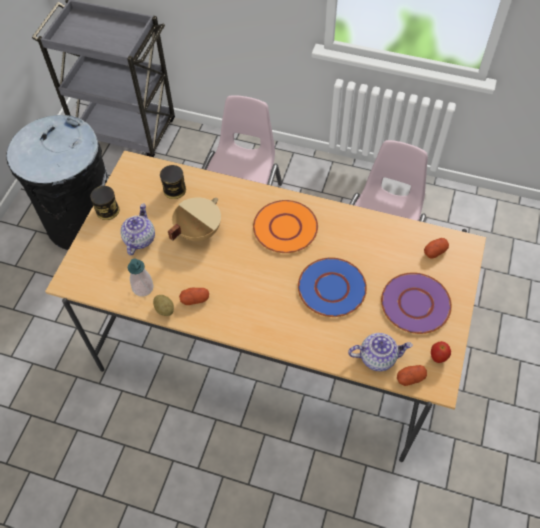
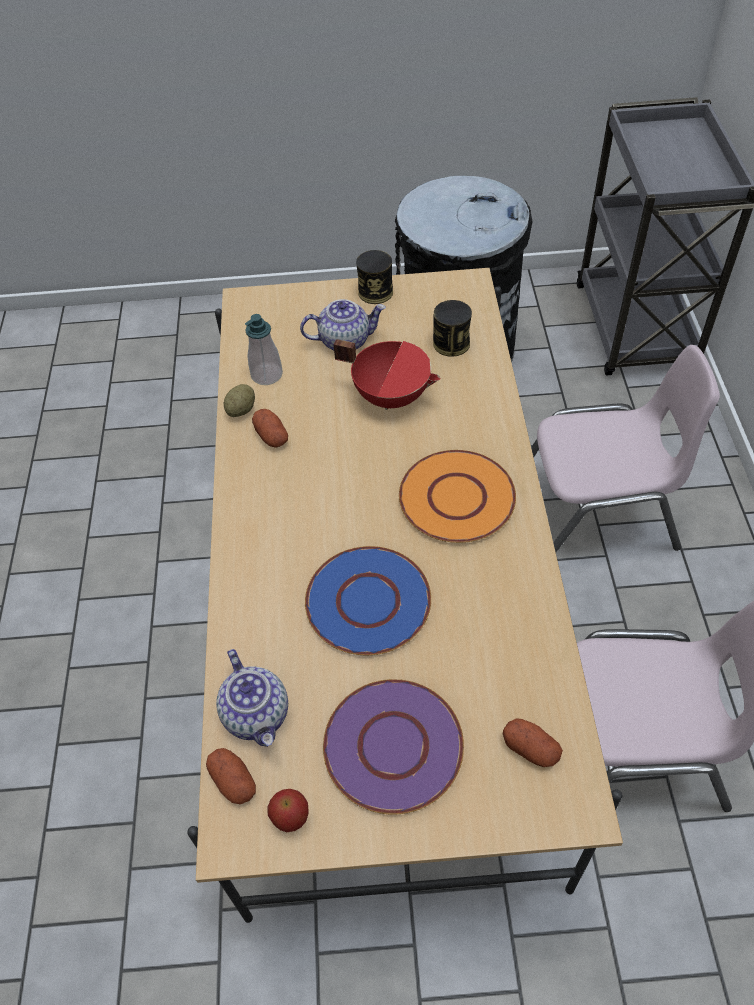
camera: 70 degrees right, 5 degrees down
(197, 231) = (391, 395): beige cooking pot -> red cooking pot

